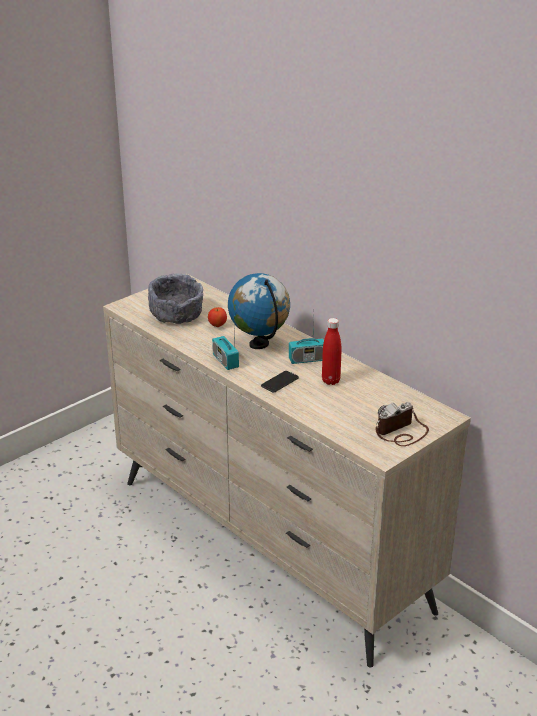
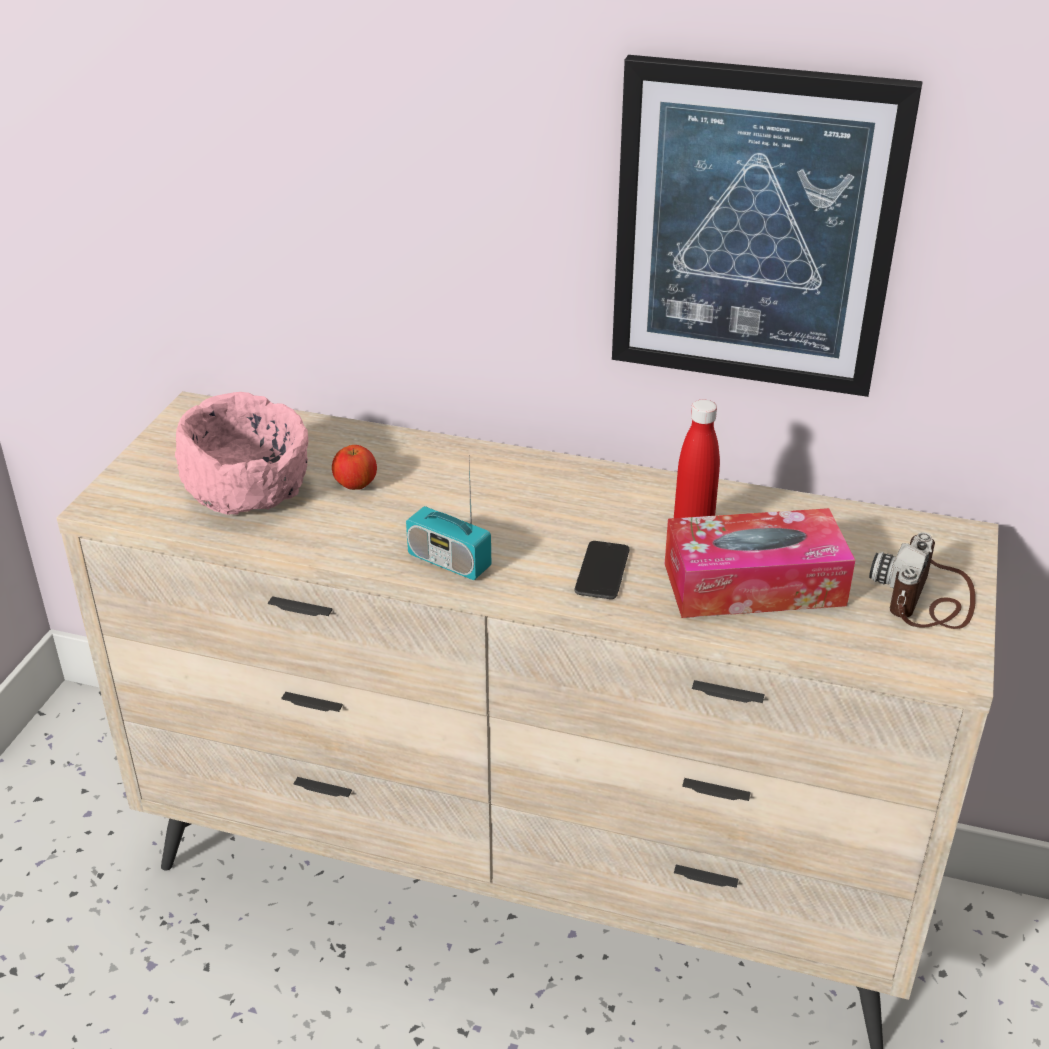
camera: 30 degrees left, 5 degrees up
(177, 315) = (248, 490): grey bowl -> pink bowl
(259, 344) = (480, 501): globe -> none
(307, 359) = (604, 504): radio -> none
(334, 405) = (753, 584): none -> tissue box
(382, 251) = (754, 229): none -> picture

